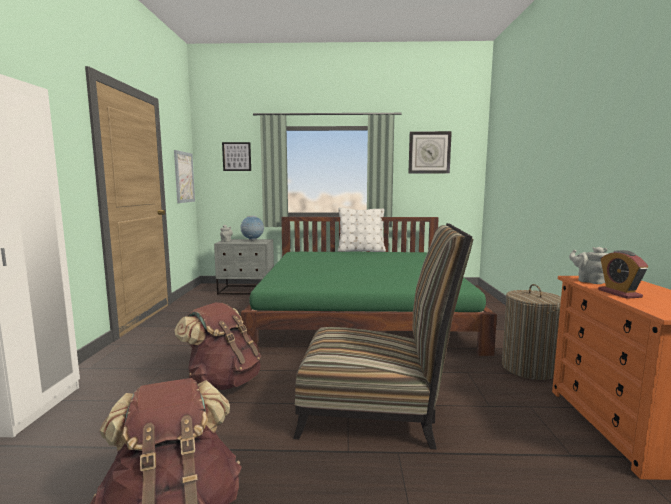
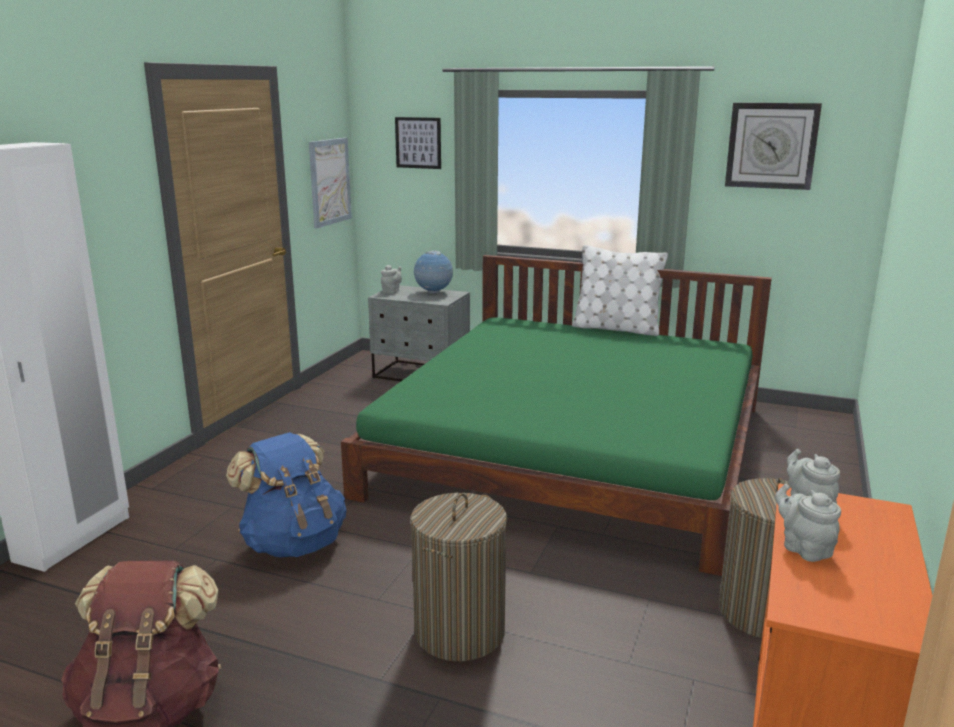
camera: 20 degrees right, 10 degrees up
(223, 382) = (293, 543): brown backpack -> blue backpack
(377, 411) = (459, 632): chair -> laundry basket
(619, 293) = (803, 548): alarm clock -> grey teapot

